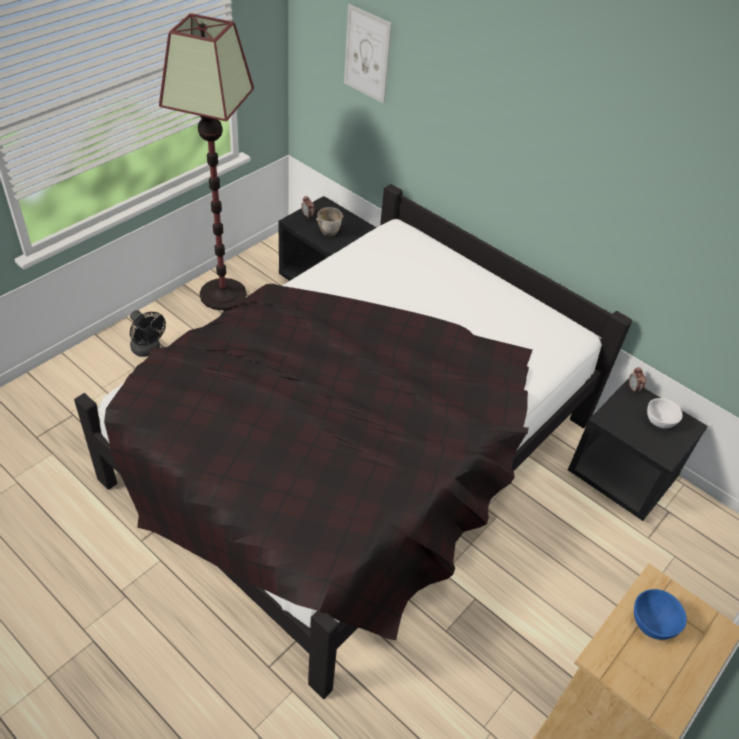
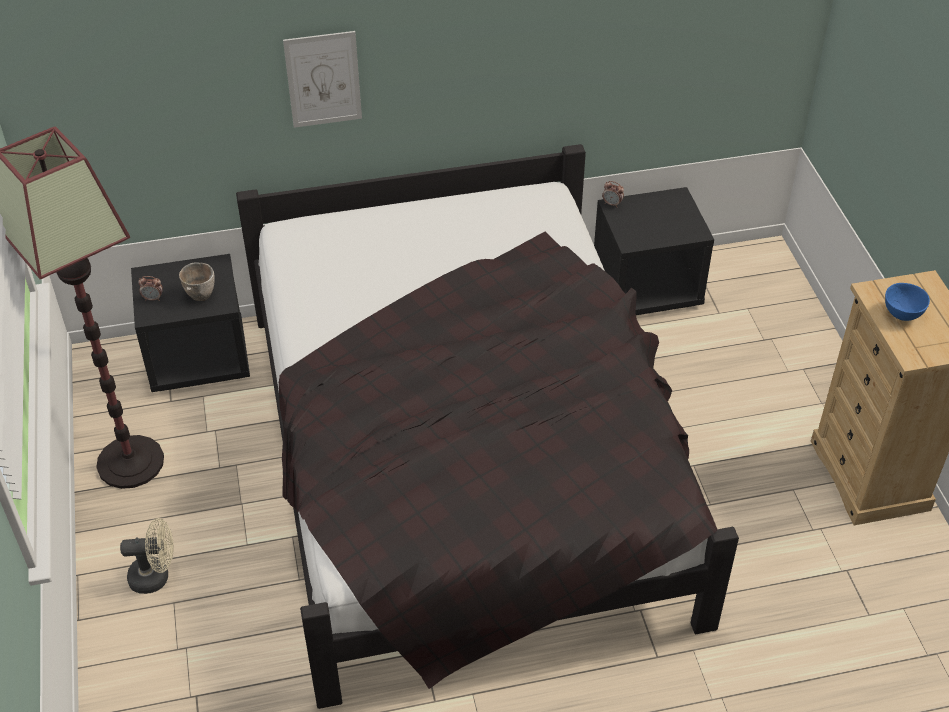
camera: 50 degrees left, 0 degrees up
(148, 350) = (156, 576): black fan -> beige fan
(367, 54) = (146, 70): picture -> picture (323, 79)
(659, 422) = (661, 213): white bowl -> none

